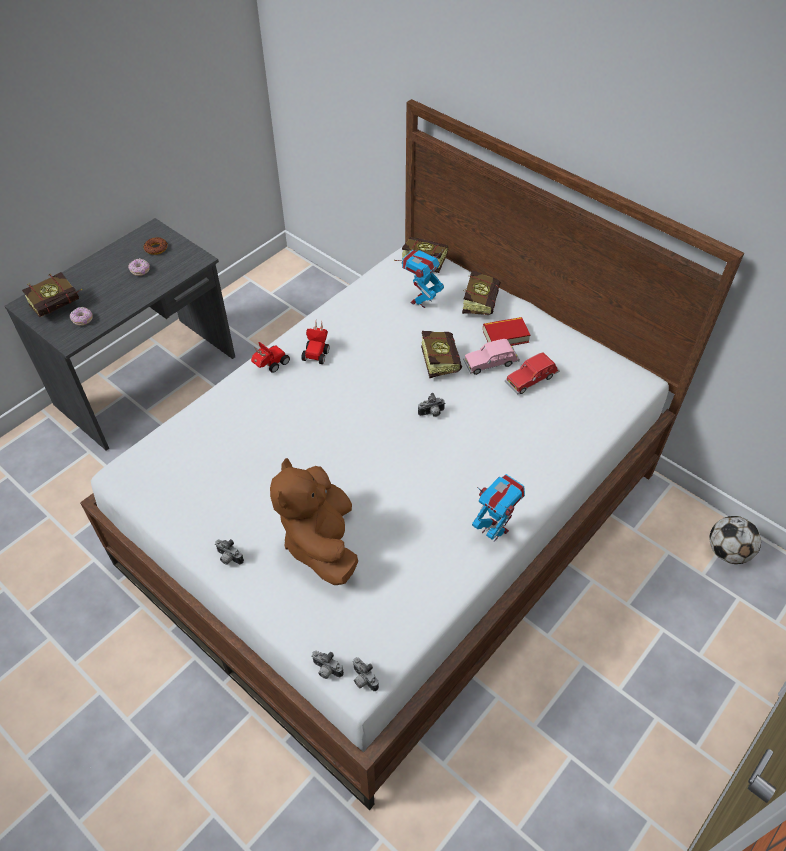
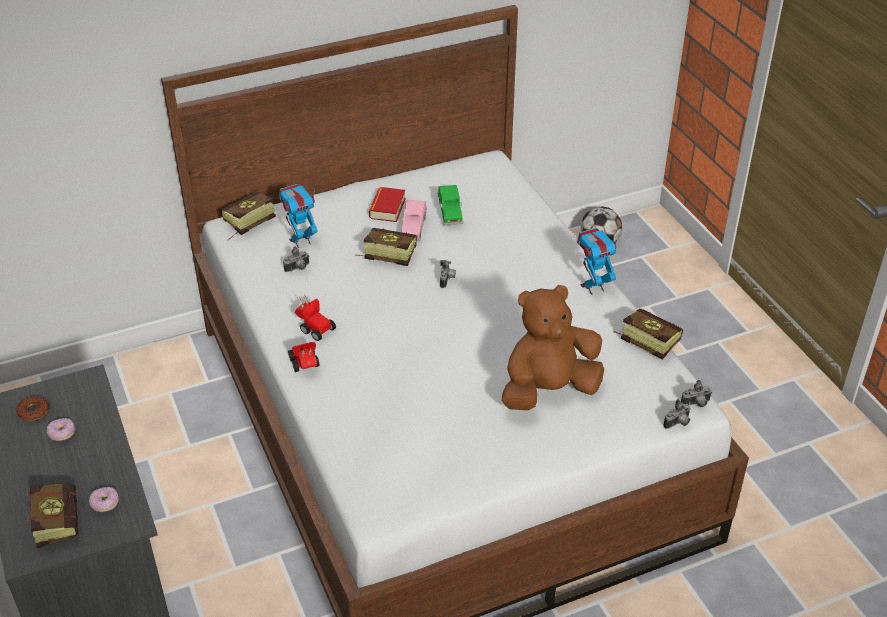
camera: 65 degrees left, 10 degrees down
(228, 558) = (532, 456): camera -> camera (298, 268)
(321, 542) = (548, 390): brown plush toy -> brown plush toy turned 135 degrees clockwise
(421, 301) = (301, 241): toy robot -> toy robot turned 90 degrees clockwise
(480, 301) = (333, 207): book -> book (644, 341)
(531, 380) = (449, 212): red toy car -> green toy car

